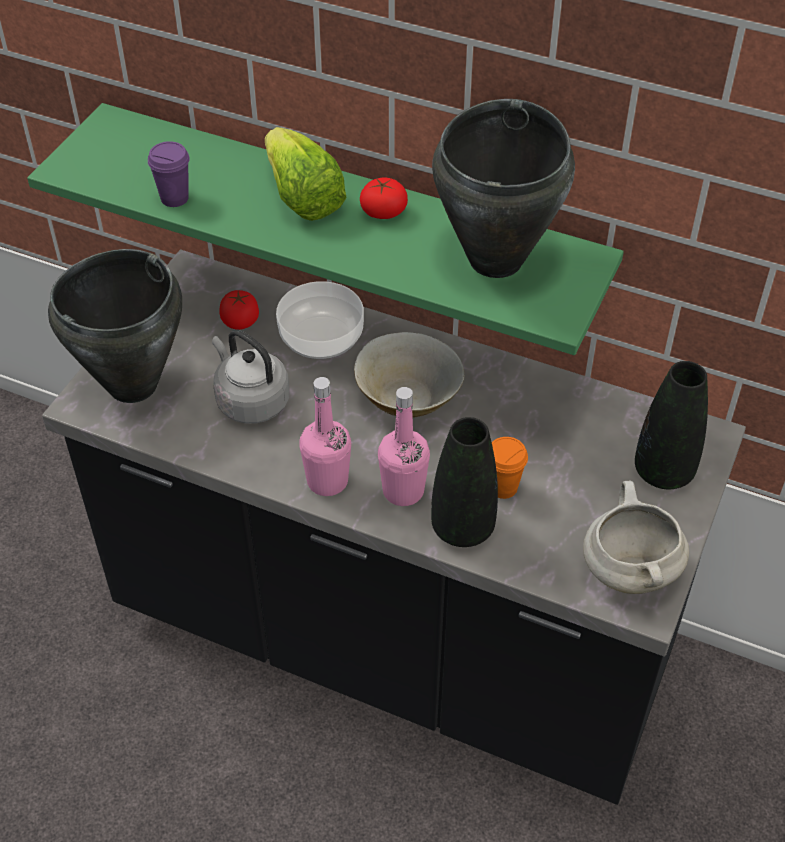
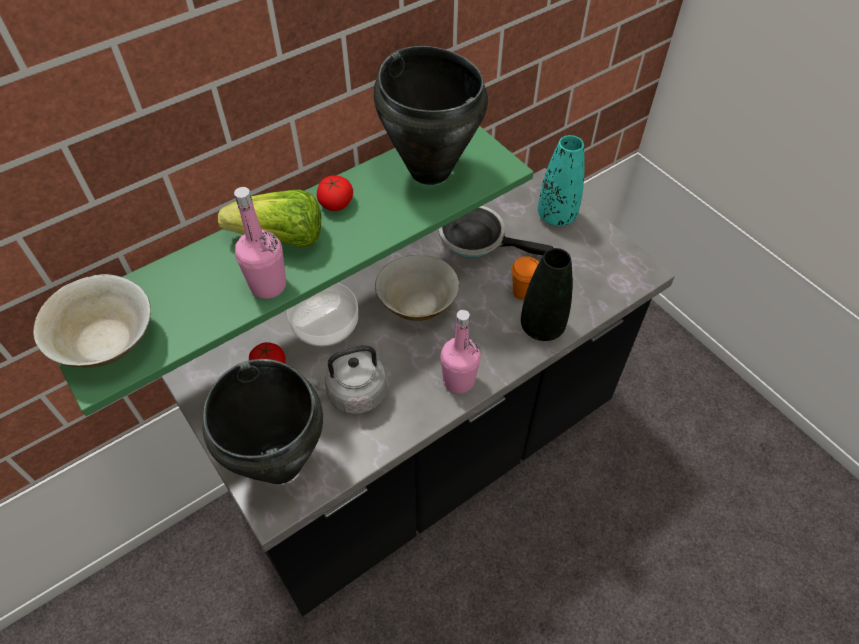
camera: 60 degrees left, 5 degrees up
(102, 155) = (108, 343): none -> beige bowl
(174, 198) = (211, 315): purple cup -> none
(403, 491) = (493, 343): pink bottle -> pink bottle (268, 285)
(554, 410) = (477, 239): none -> frying pan
(628, 570) = (616, 266): white cooking pot -> none
(663, 472) = (556, 216): black vase -> turquoise vase

